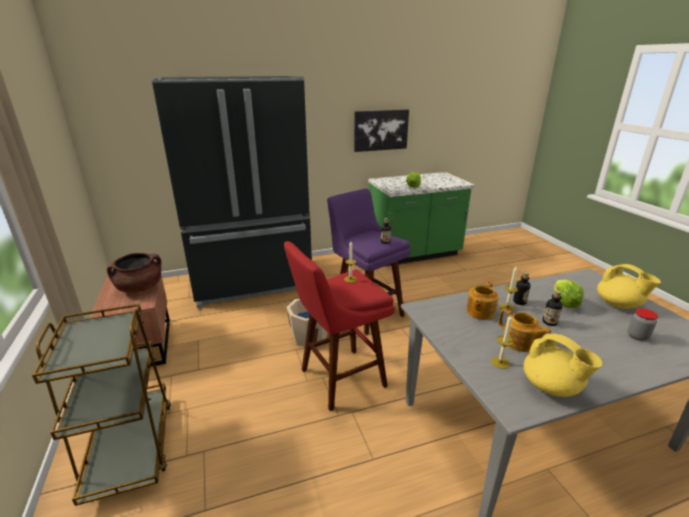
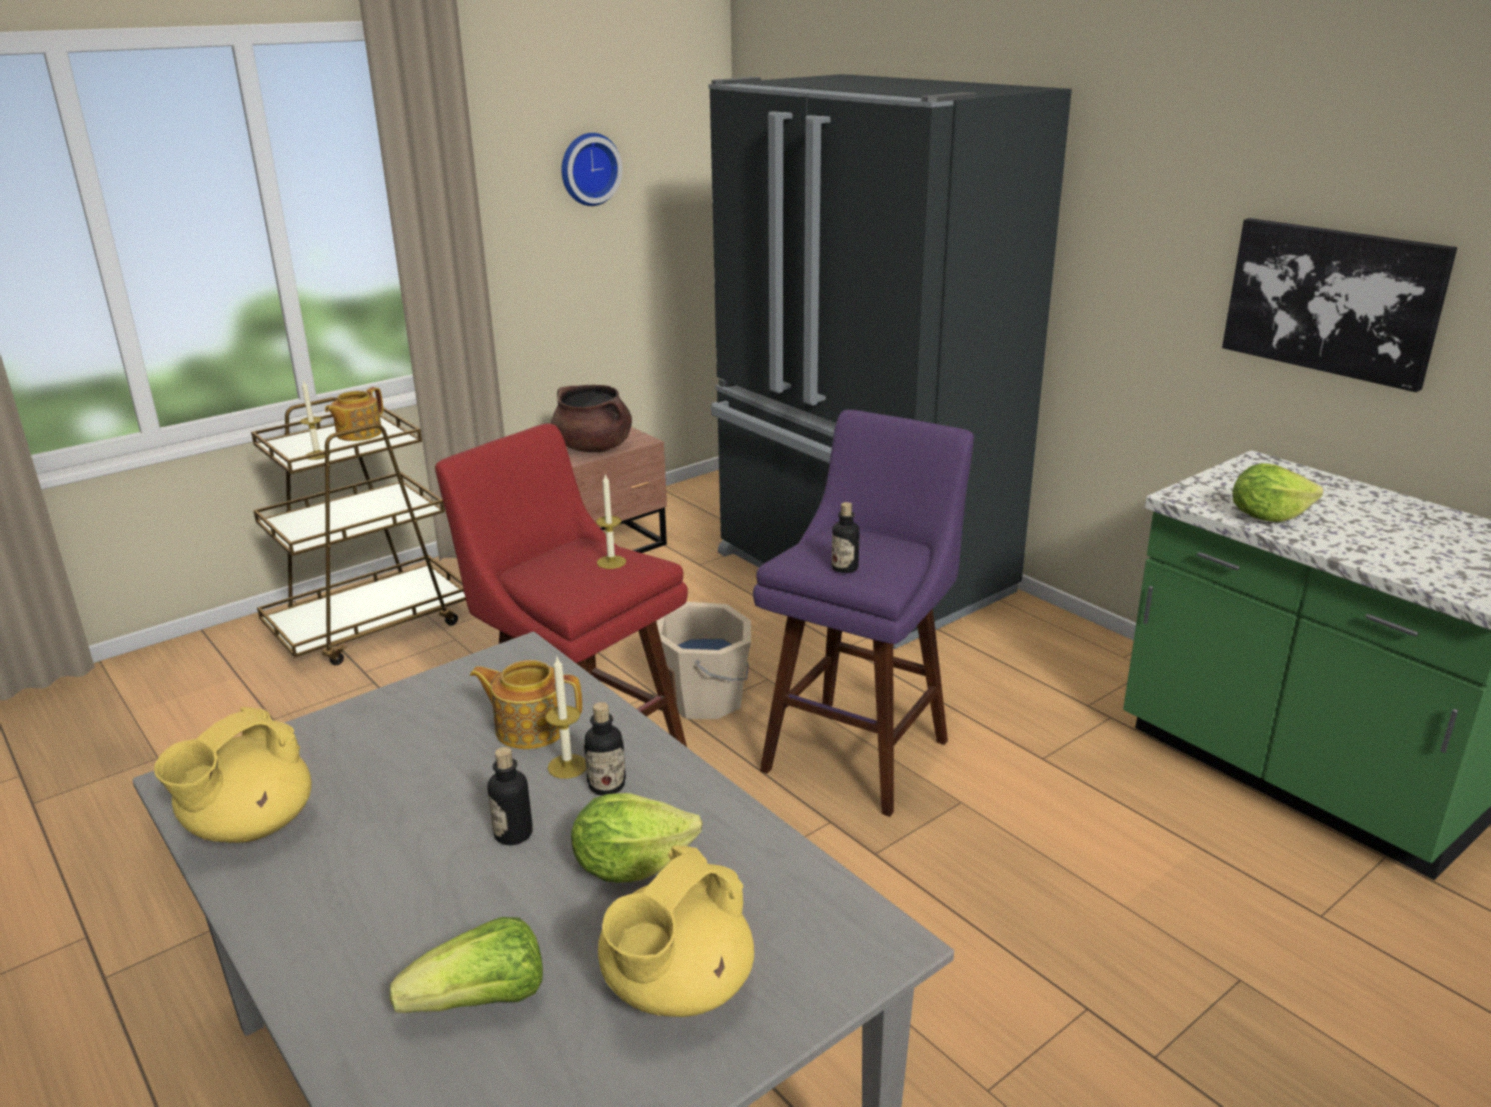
camera: 70 degrees right, 0 degrees up
(39, 141) = (588, 169): none -> wall clock
(500, 362) = (329, 761): candle -> candle (317, 455)
(519, 342) = (408, 786): teapot -> teapot (358, 434)
(637, 336) = (482, 1002): jar -> lettuce

